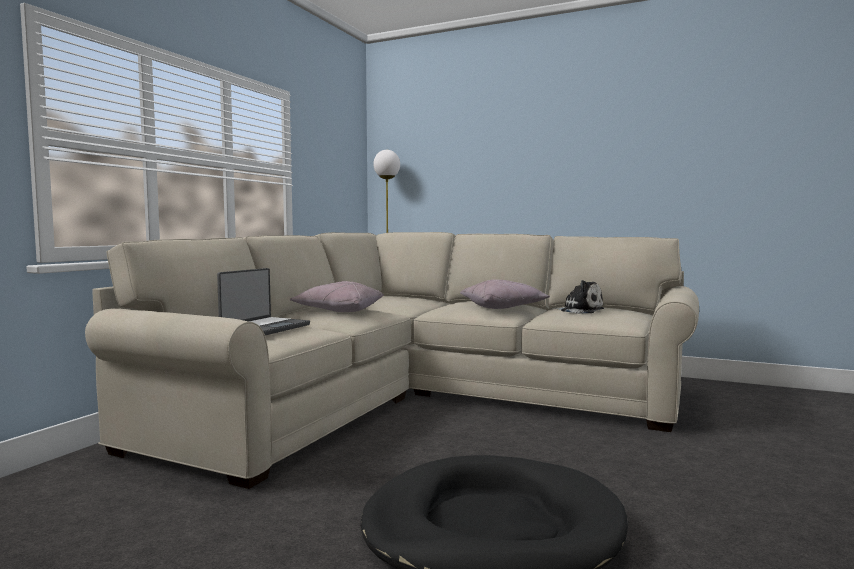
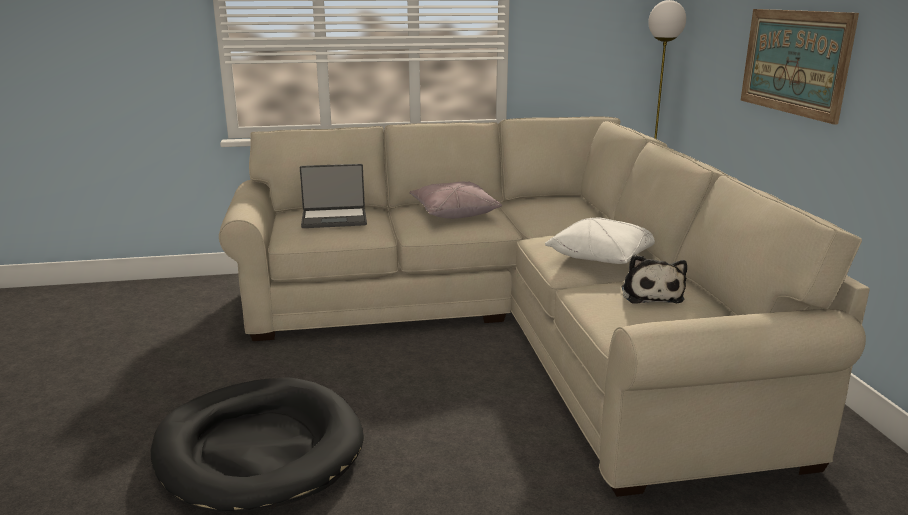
camera: 55 degrees right, 15 degrees up
(503, 307) = (604, 257): purple pillow -> white pillow
(520, 179) = (794, 62): none -> picture

